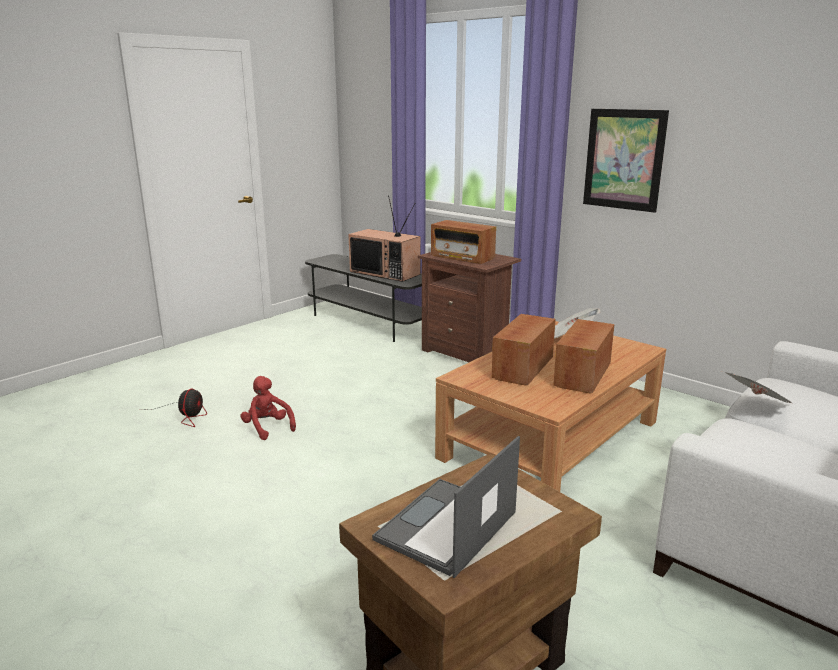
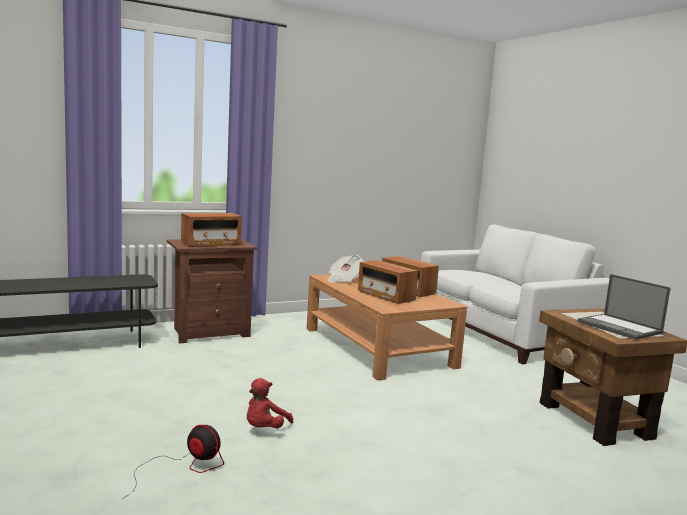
camera: 70 degrees left, 10 degrees down
(267, 428) = (265, 429): red plush toy -> red plush toy turned 45 degrees counterclockwise
(386, 273) = (97, 281): television -> none
(624, 159) = (302, 156): picture -> none
(756, 406) = (472, 278): newspaper -> none

